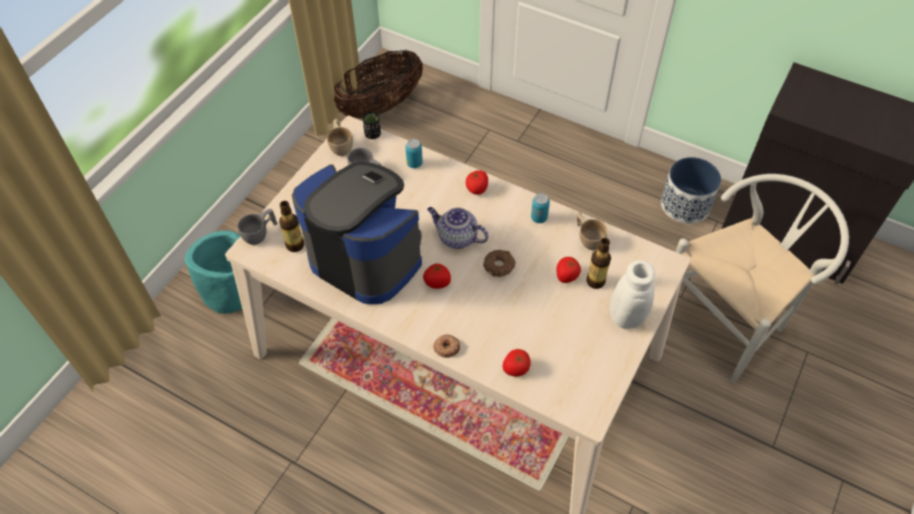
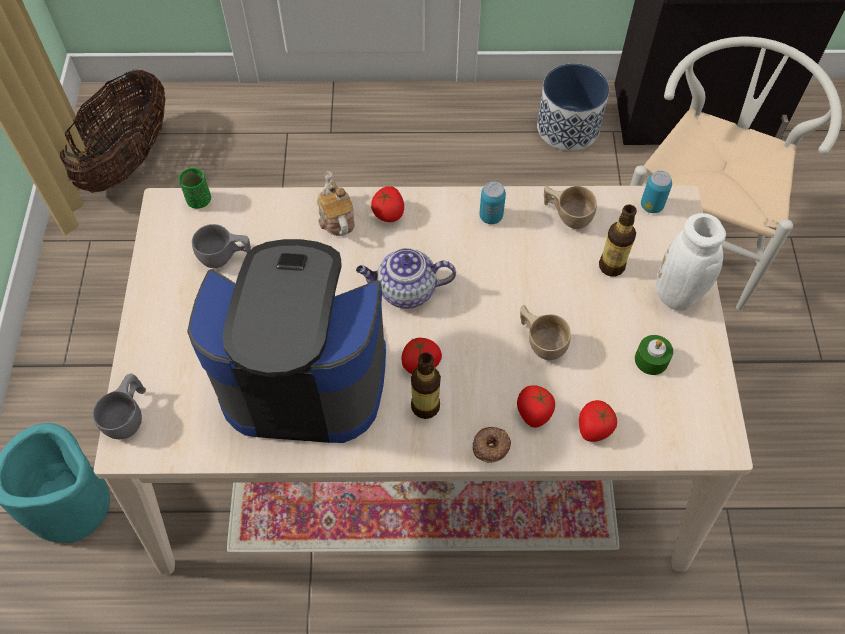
camera: 30 degrees left, 5 degrees up
(295, 245) = (191, 407): bottle -> bottle (425, 406)
(341, 145) = (165, 235): beige cup -> beige cup (541, 341)
(372, 134) = (199, 200): black cup -> green cup
(414, 163) = (283, 216): can -> can (651, 205)
(444, 178) = (336, 218): none -> teapot
(499, 266) = (484, 302): donut -> none
(566, 276) = (573, 276): tomato -> tomato (534, 413)
(581, 347) = (651, 360): none -> green candle

